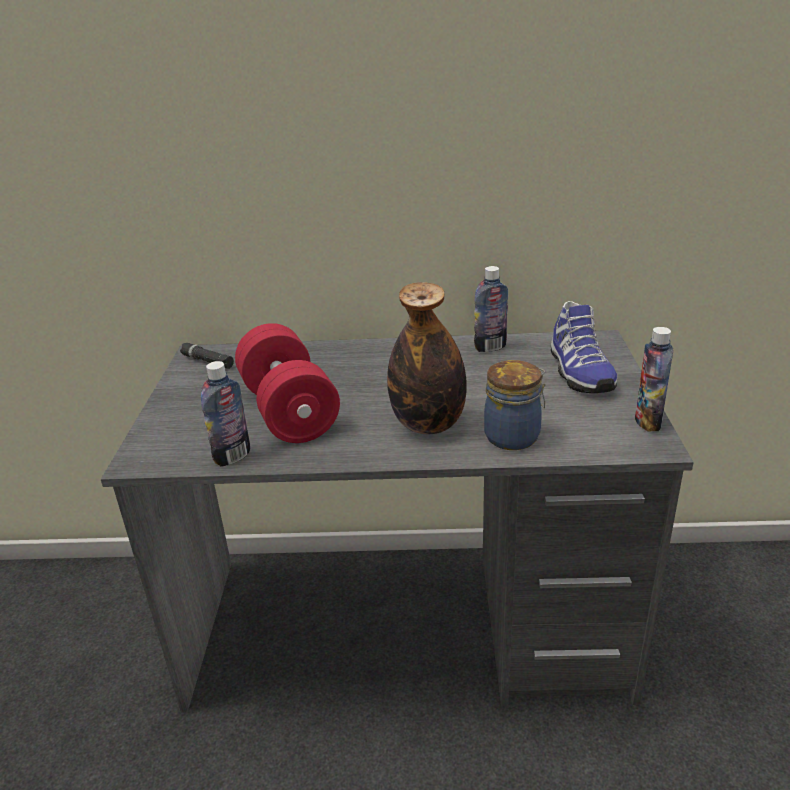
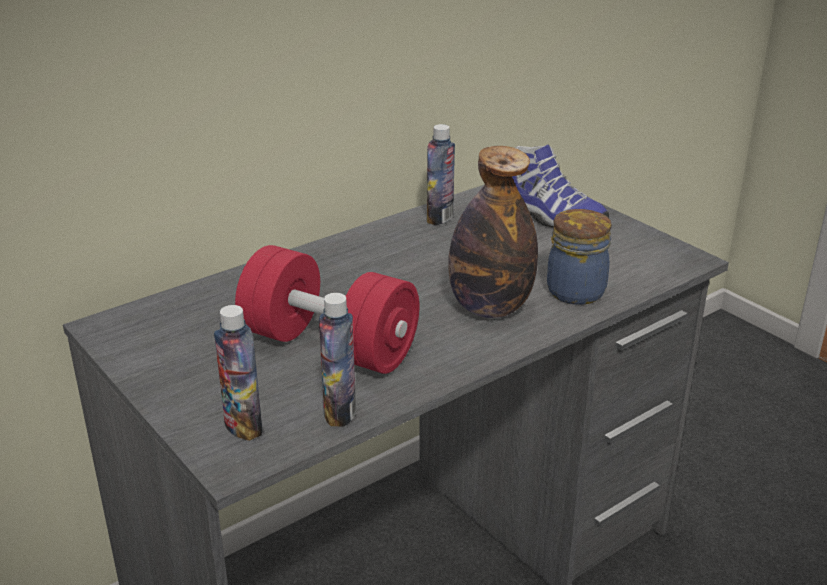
camera: 40 degrees left, 0 degrees up
(207, 361) = (137, 329): black flashlight -> none
(647, 421) = (658, 242): bottle -> bottle (243, 426)

